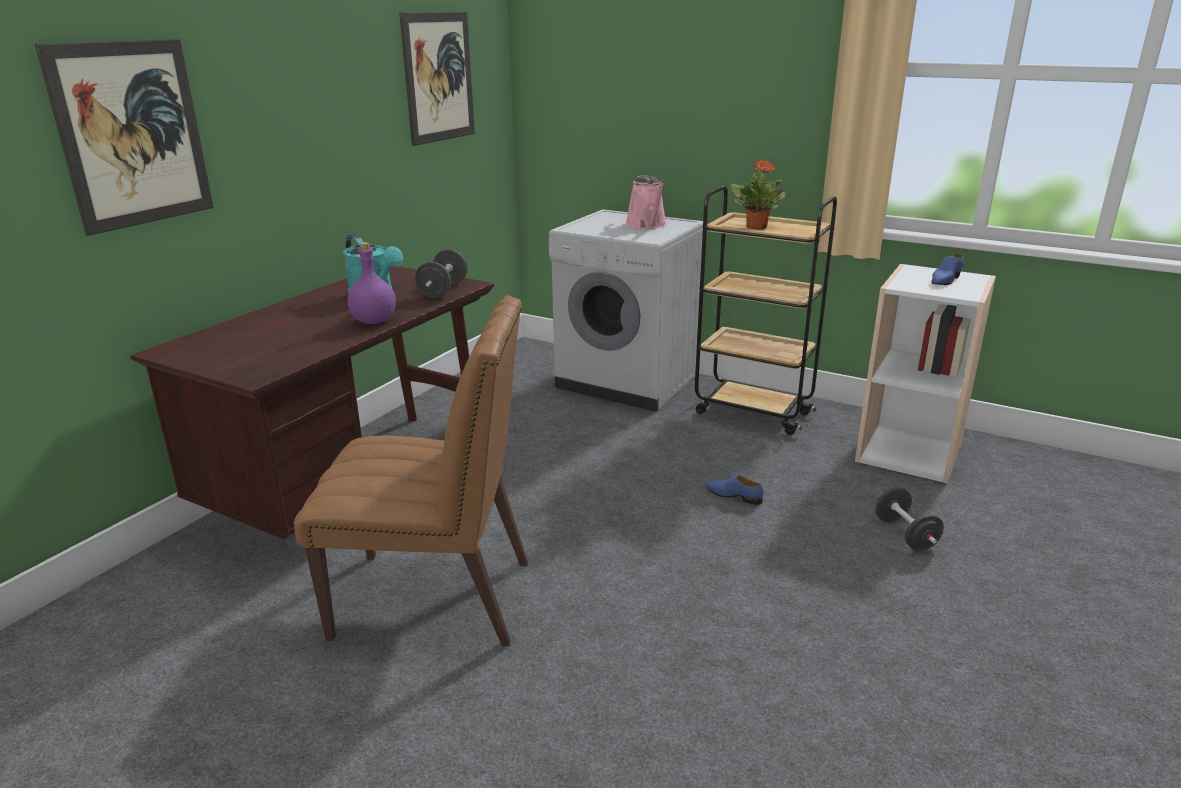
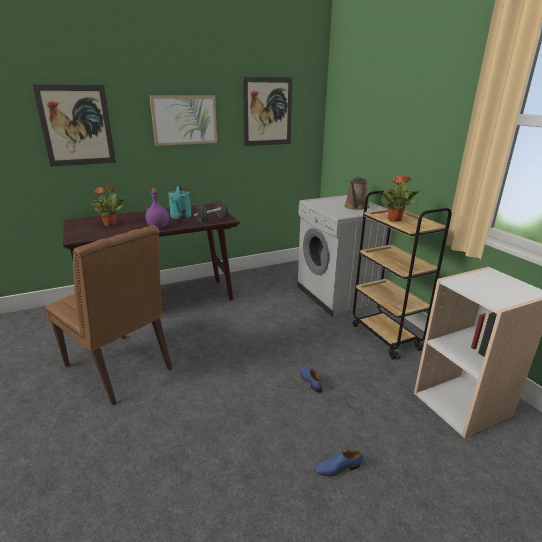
camera: 35 degrees right, 0 degrees up
(265, 338) = (110, 224): none -> potted plant
(320, 104) = (184, 120): none -> picture
(647, 225) = (356, 207): pink watering can -> brown watering can
(905, 534) = (385, 457): black dumbbell -> none
(945, 280) = (500, 287): blue shoe -> blue shoe (338, 468)

